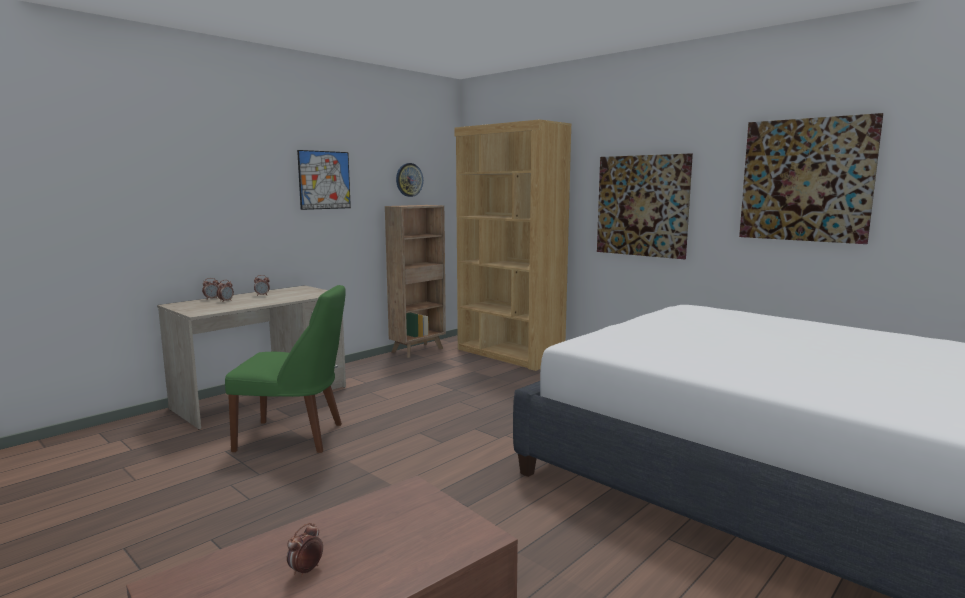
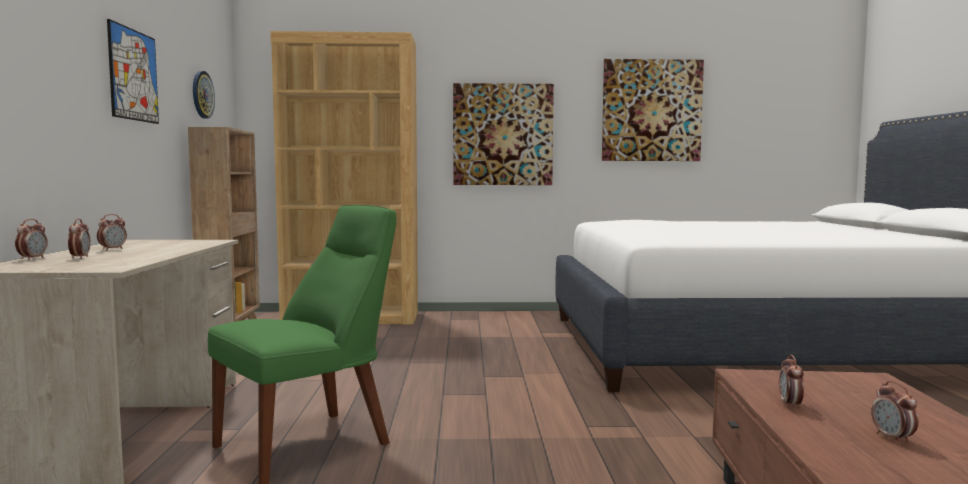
camera: 45 degrees left, 5 degrees down
(349, 519) = (790, 405): none -> alarm clock

